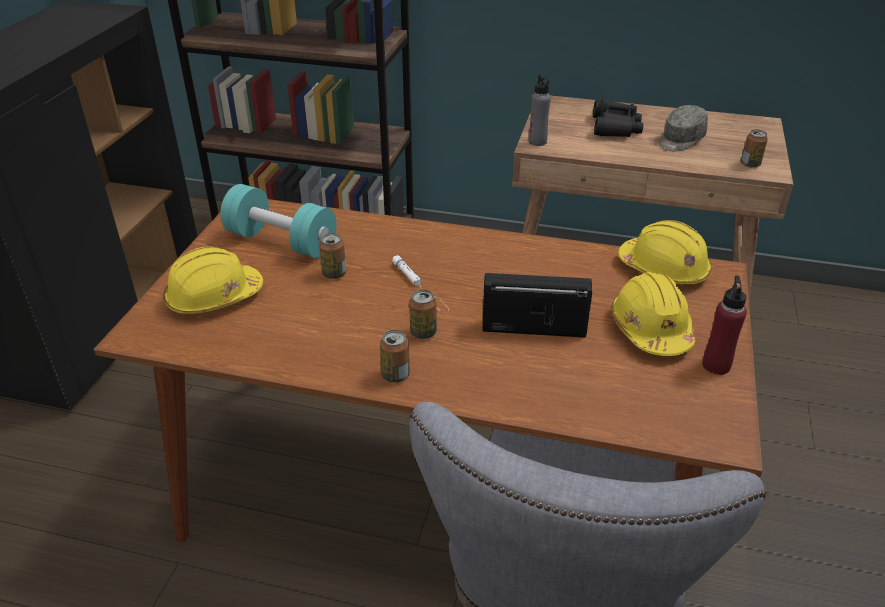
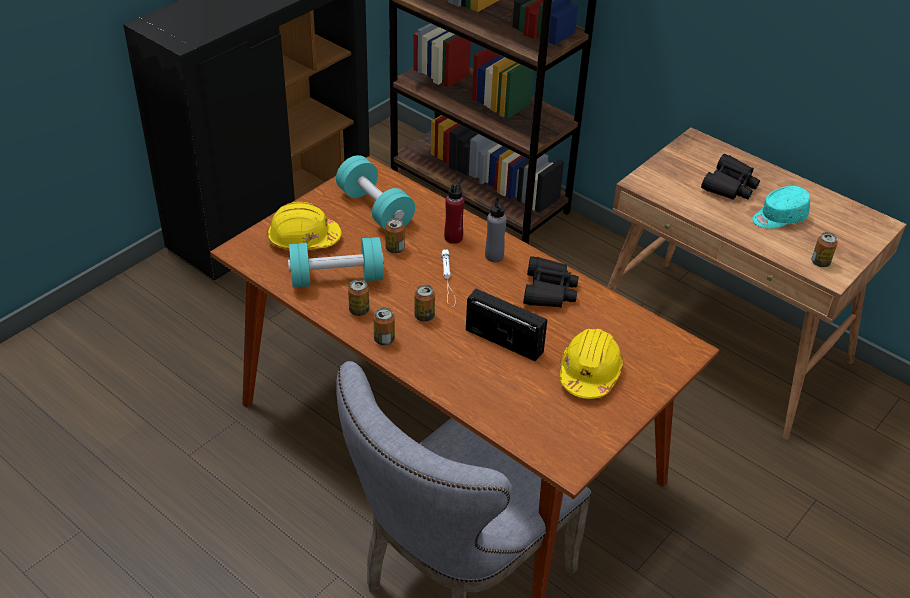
camera: 25 degrees right, 5 degrees up
(286, 326) = (336, 278): none -> turquoise dumbbell
(340, 353) = (359, 310): none -> can
(535, 263) = (549, 291): none -> black binoculars
(537, 142) = (645, 179): grey bottle -> grey bottle (494, 256)
(664, 269) = (645, 331): yellow hard hat -> none
(680, 140) = (778, 217): grey cap -> turquoise cap
(716, 365) = (612, 417): red bottle -> red bottle (453, 238)

